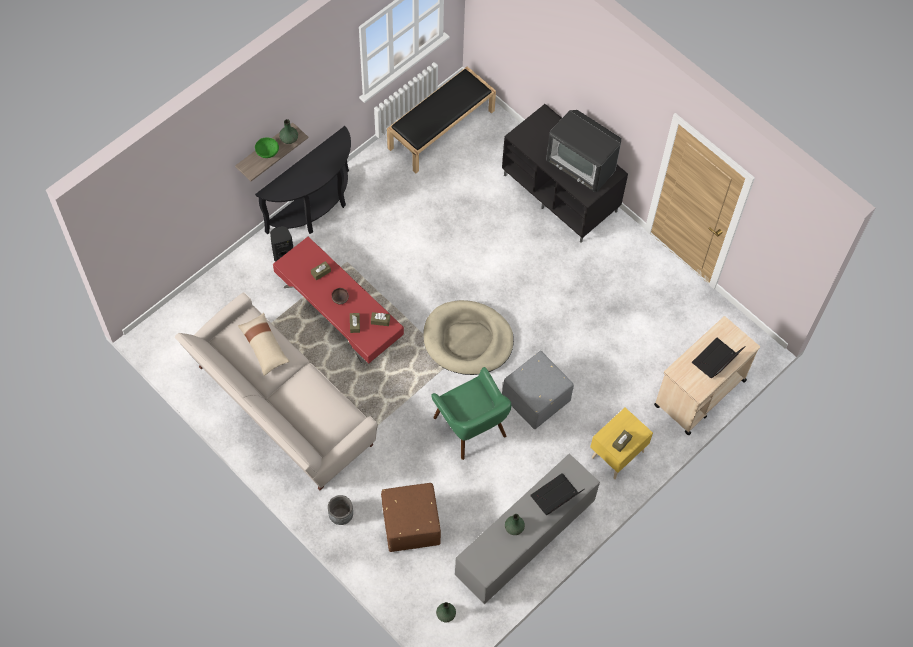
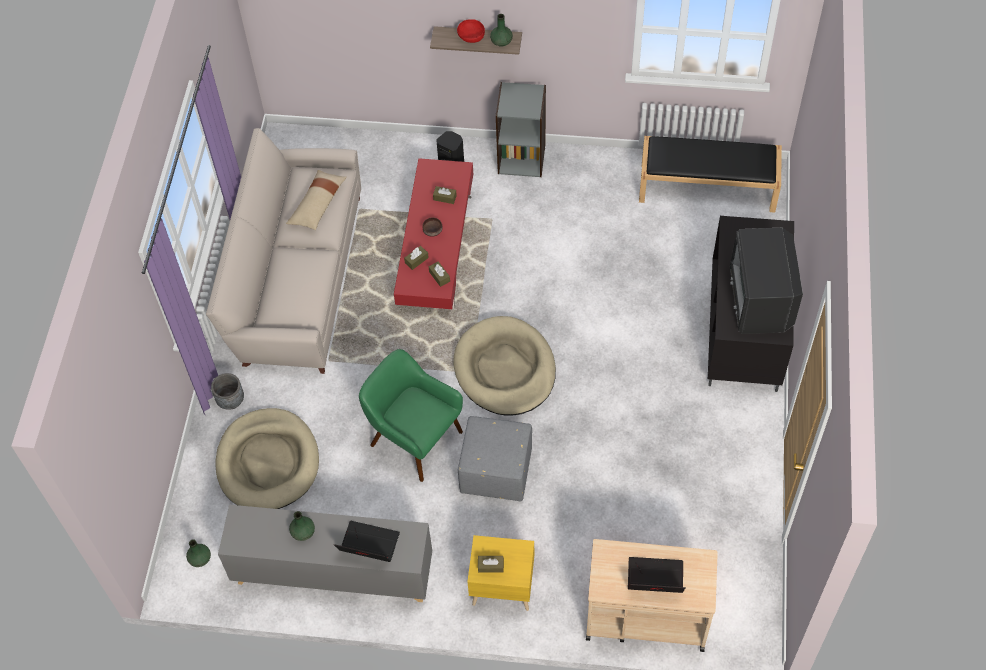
camera: 55 degrees right, 5 degrees down
(267, 152) = (471, 37): green bowl -> red bowl
(316, 209) = (521, 158): black console table -> grey bookcase
(410, 525) = (268, 462): brown ottoman -> beige dog bed
(471, 427) = (414, 438): green armchair -> green armchair turned 105 degrees clockwise

